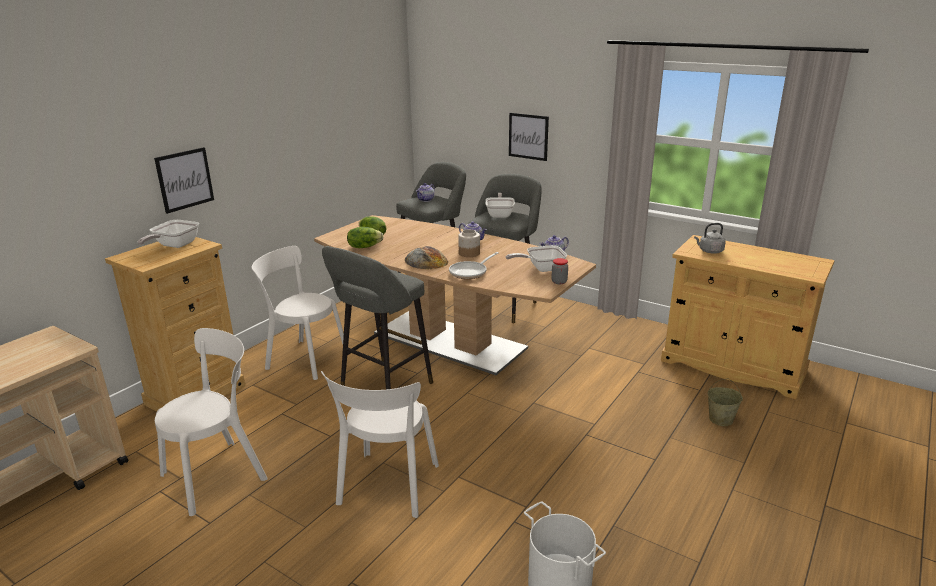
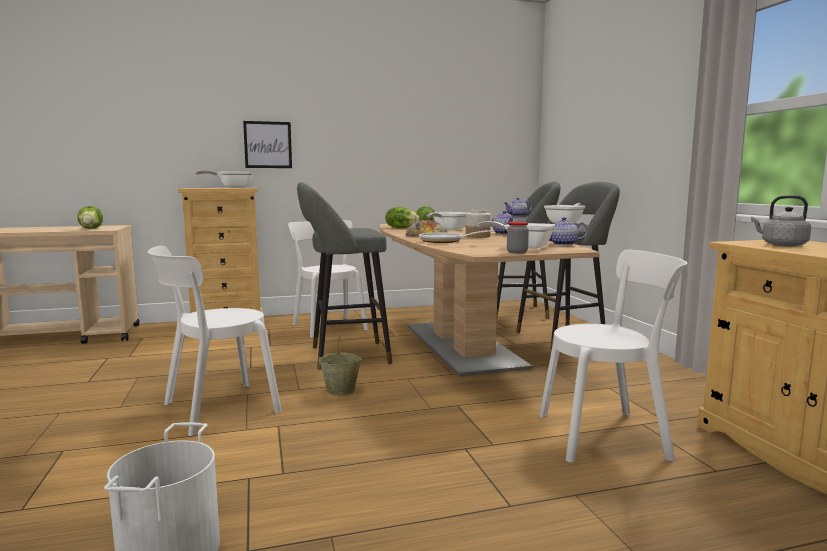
camera: 40 degrees right, 15 degrees down
(47, 354) = (91, 228): none -> lettuce
(218, 474) = (149, 361): white chair -> white chair (608, 435)
(411, 240) = (448, 229): none -> frying pan
(528, 136) = (624, 141): picture -> none
(721, 419) = (702, 512): beige bucket -> beige bucket (341, 390)

